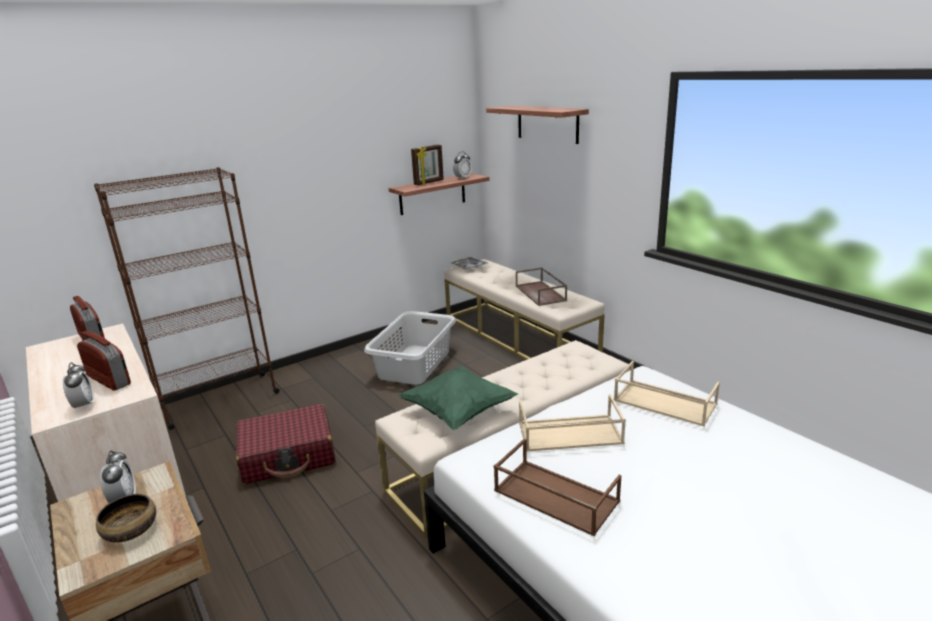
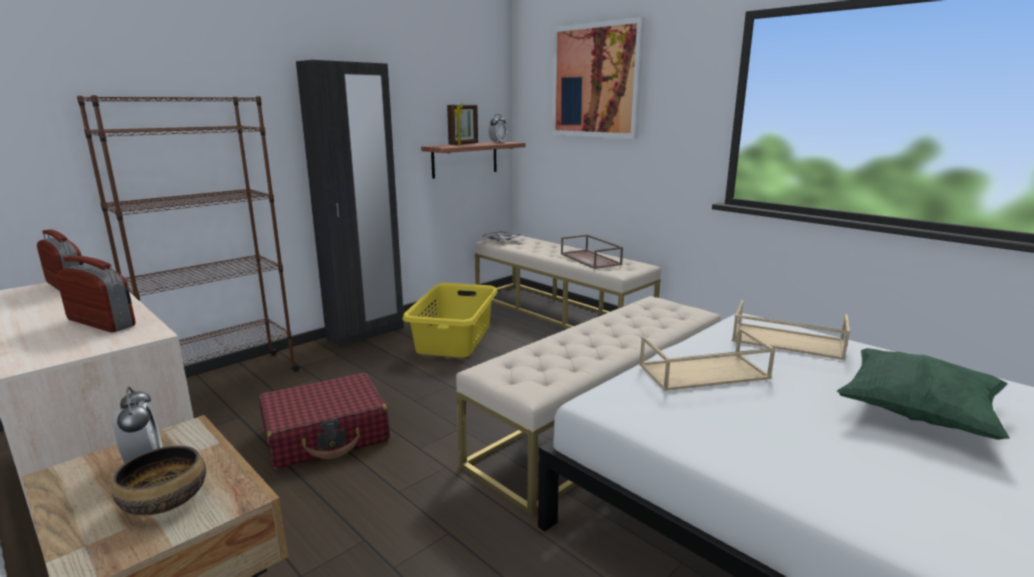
camera: 10 degrees left, 5 degrees down
(84, 405) = (69, 349): alarm clock -> none
(341, 356) = (366, 333): none -> black wardrobe
(415, 364) = (455, 338): grey laundry basket -> yellow laundry basket
(459, 412) = (556, 361): green pillow -> green pillow (916, 415)
(547, 124) = (595, 81): shelf -> picture
(554, 496) = (726, 433): brown tray -> none

